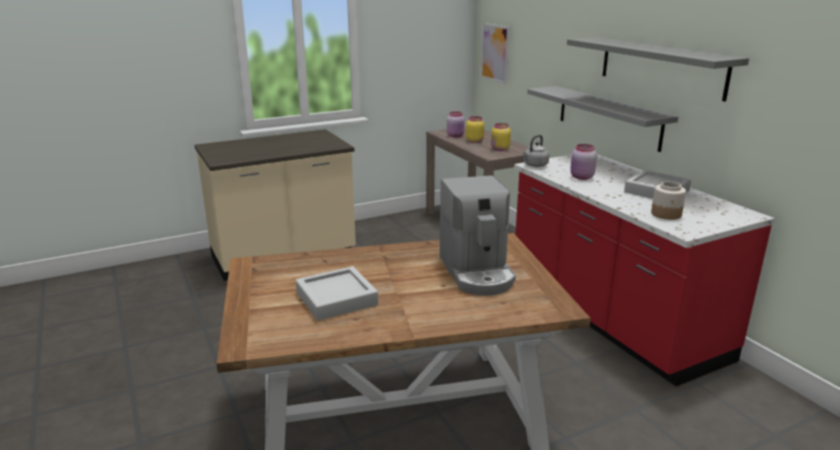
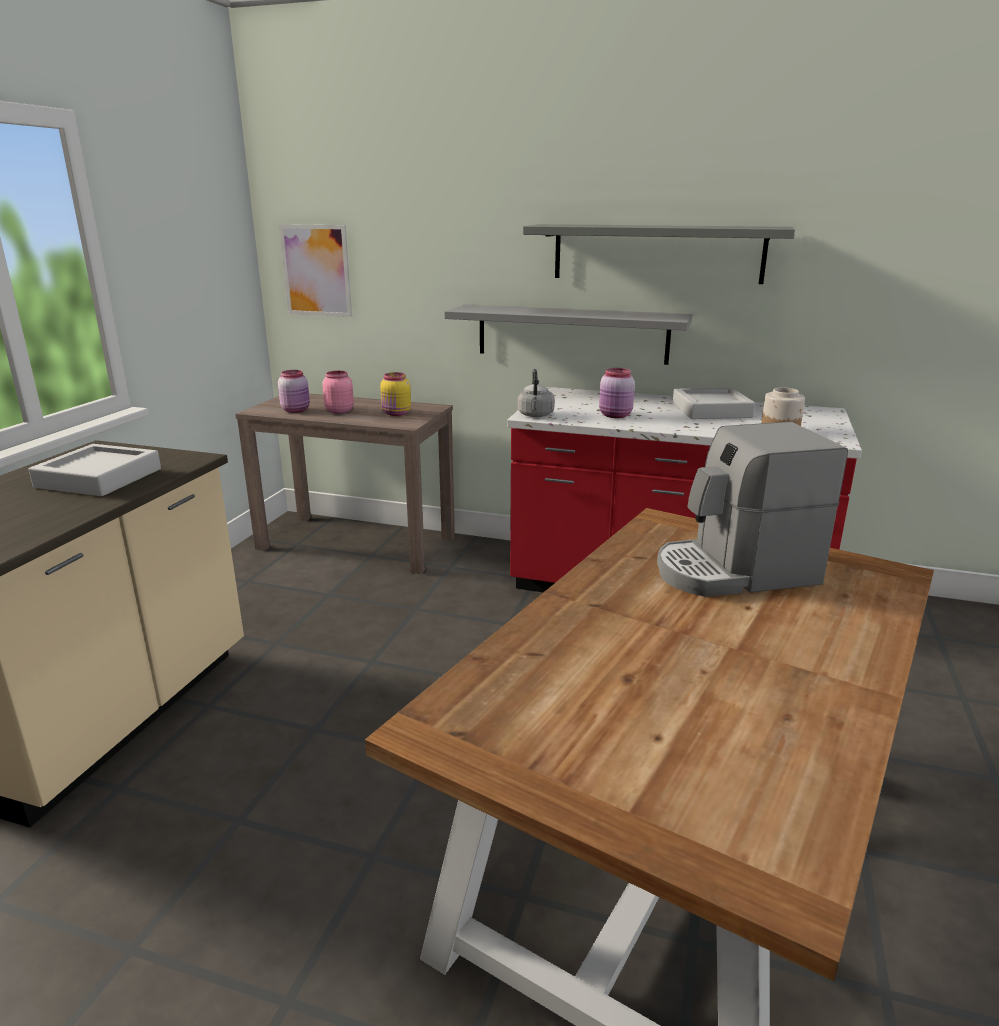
camera: 45 degrees left, 0 degrees up
(336, 299) = (694, 703): grey tray -> grey tray (99, 478)
(474, 141) = (339, 411): yellow jar -> pink jar
(477, 272) = (735, 572): coffee machine -> coffee machine turned 135 degrees clockwise

